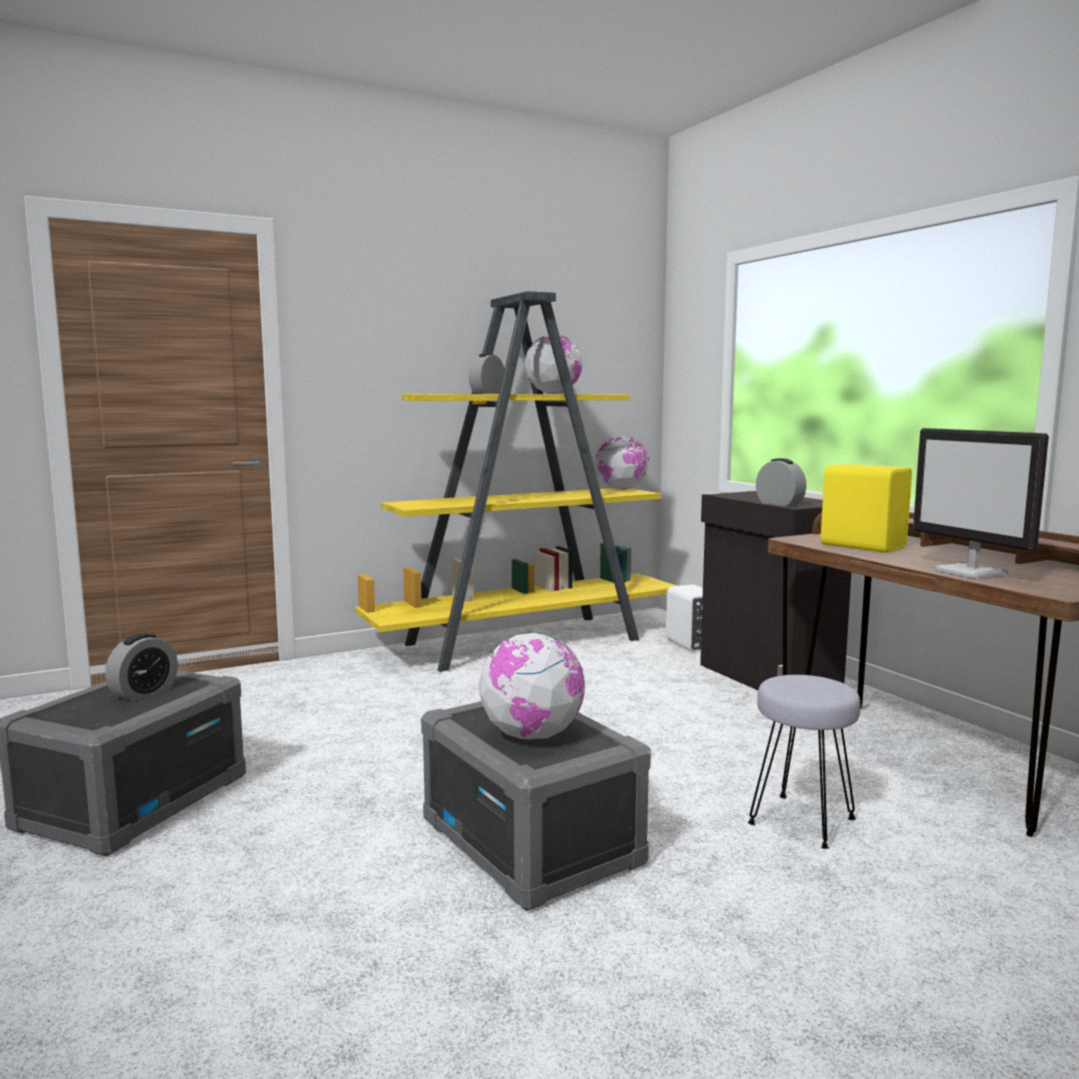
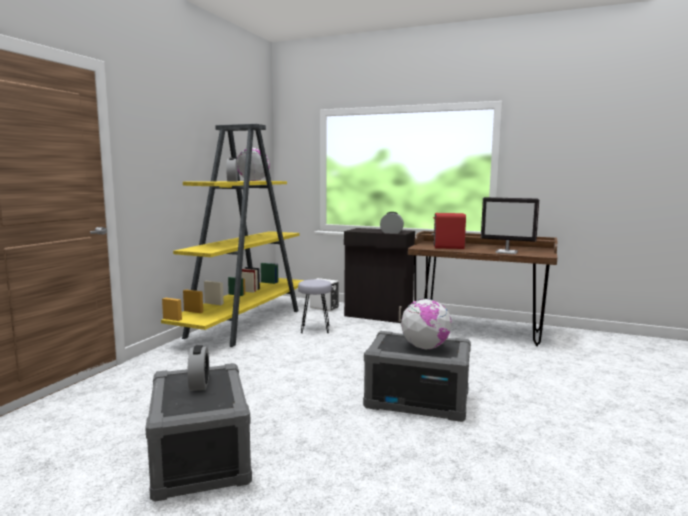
camera: 40 degrees left, 0 degrees up
(621, 489) = (272, 232): globe -> none
(800, 820) = (479, 361): grey stool -> grey stool (314, 329)
(862, 546) = (447, 247): yellow speaker -> red speaker

